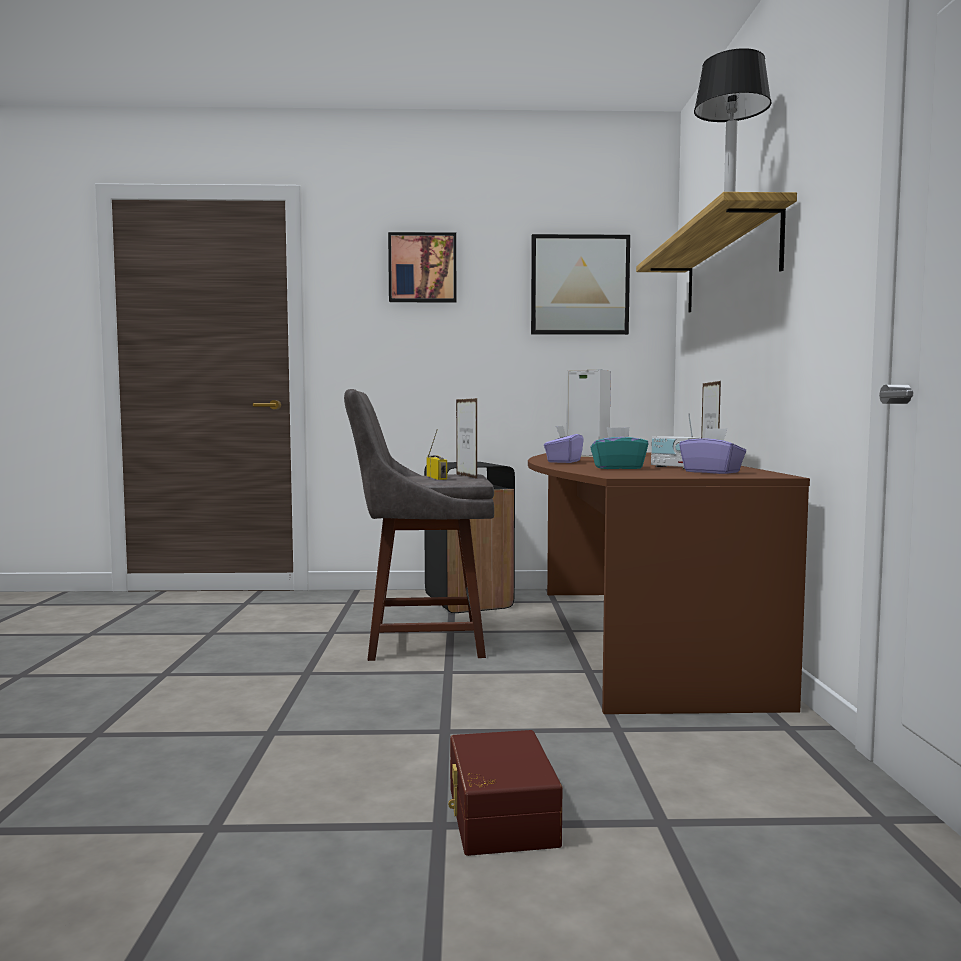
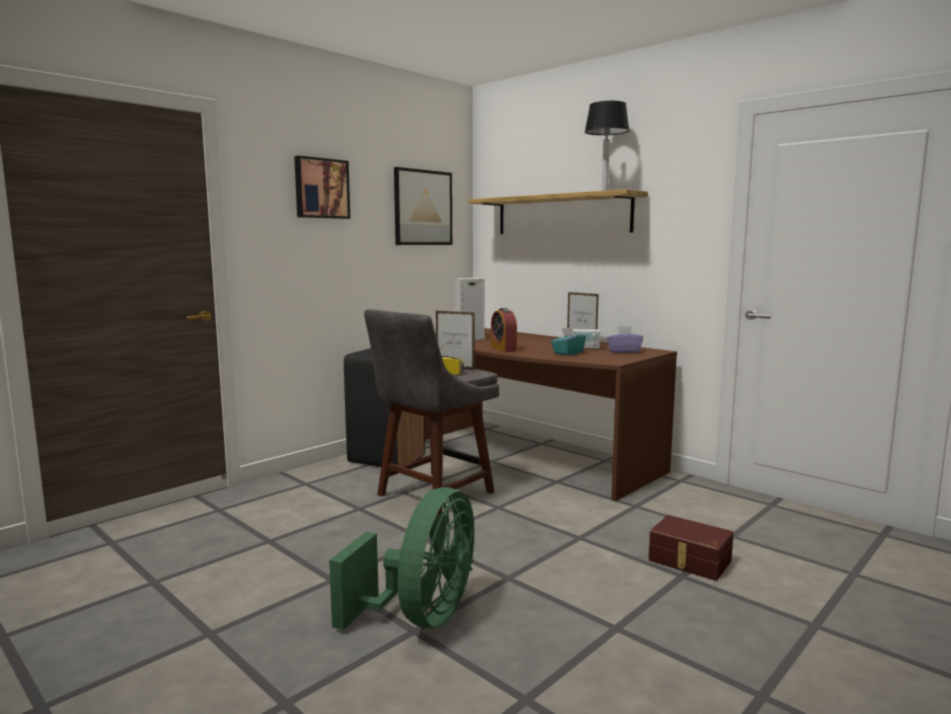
camera: 45 degrees left, 5 degrees up
(128, 727) = (421, 616): none -> green fan
(563, 462) = (503, 349): purple tissue box -> alarm clock

